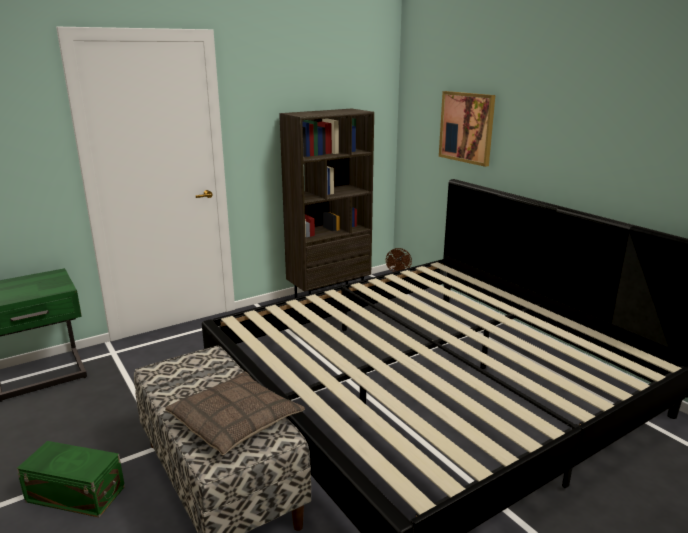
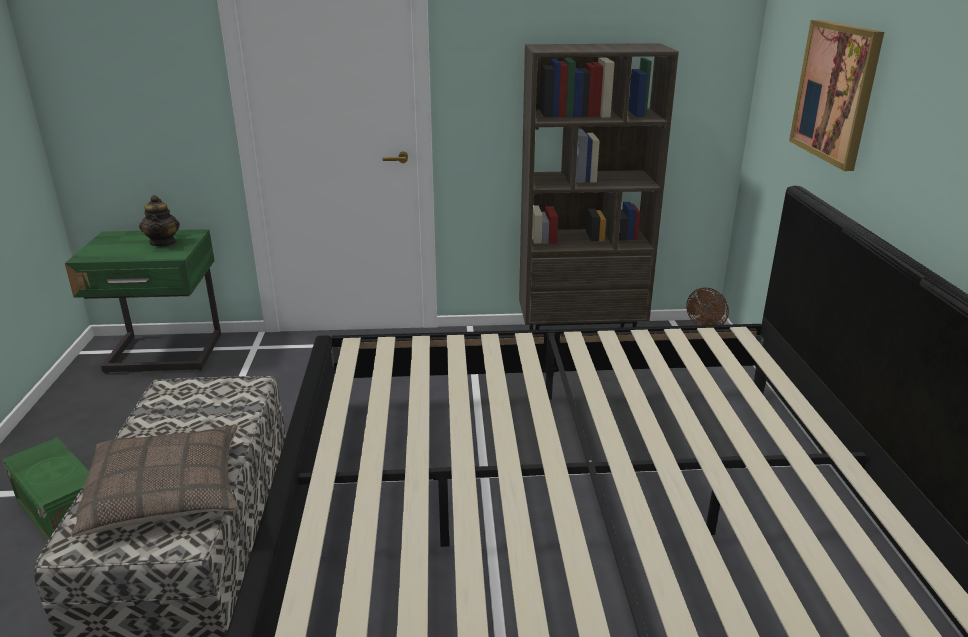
camera: 30 degrees right, 5 degrees up
(40, 283) = (163, 243): none -> teapot

